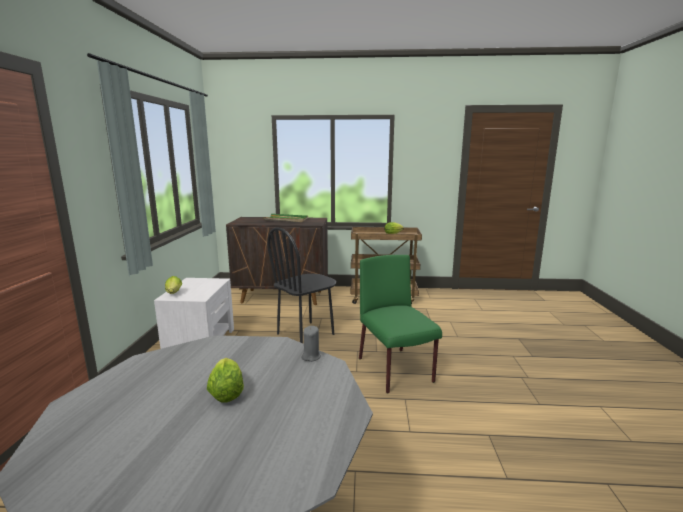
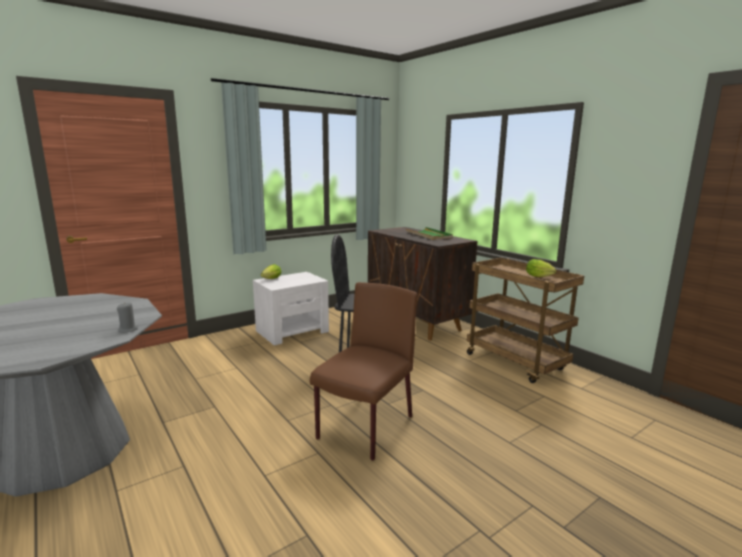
camera: 50 degrees right, 0 degrees up
(227, 391) = (59, 324): lettuce -> none
(395, 370) = (365, 428): green chair -> brown chair

